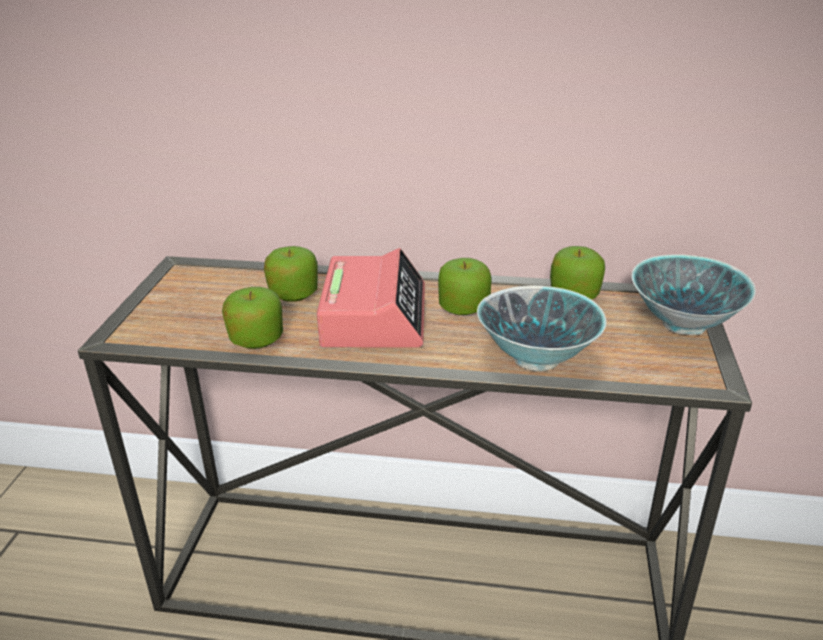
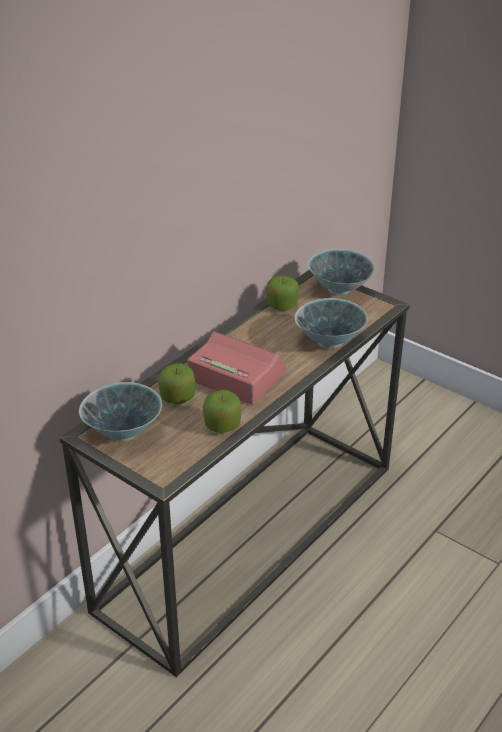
camera: 60 degrees left, 5 degrees up
(198, 286) = (124, 433): none -> bowl
(463, 307) = (257, 344): apple -> none

